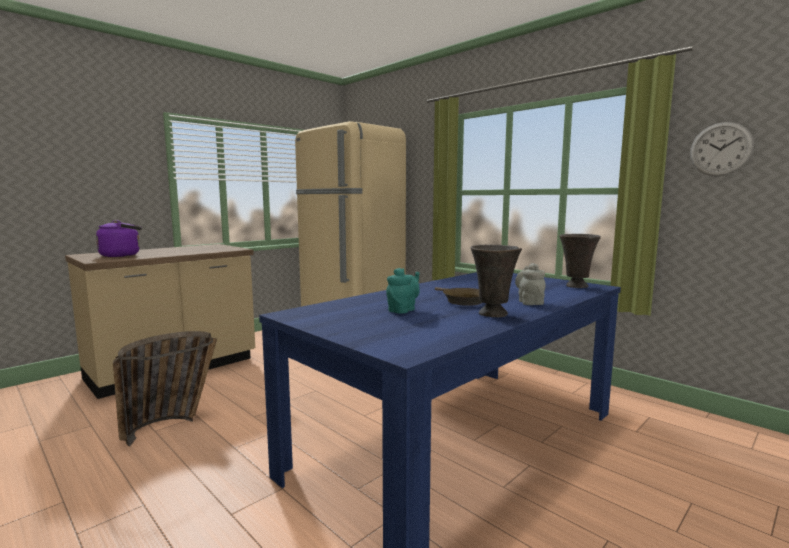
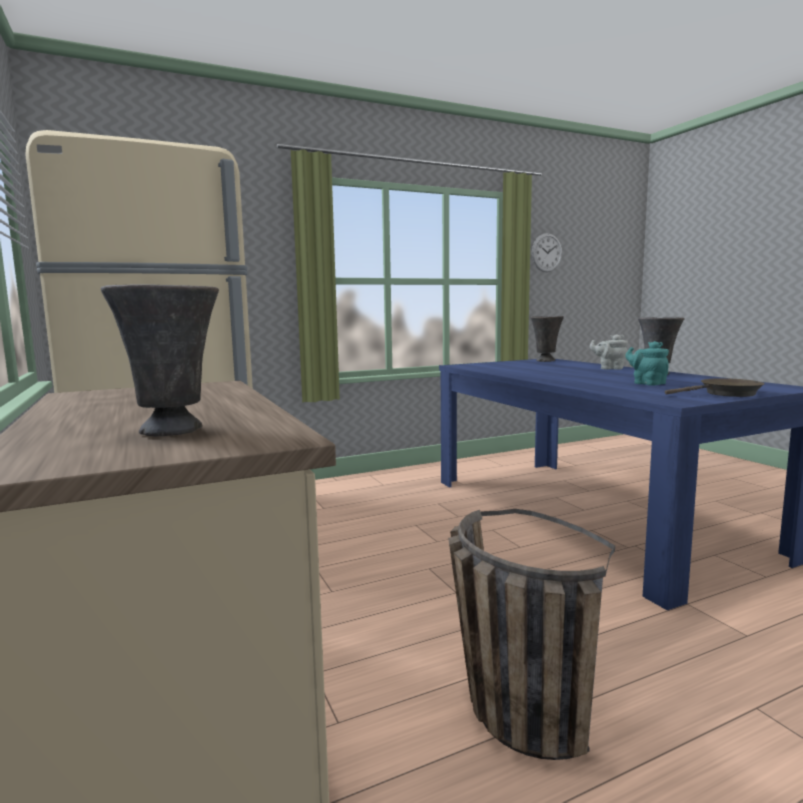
camera: 70 degrees left, 0 degrees up
(122, 255) = (174, 430): purple kettle -> grey vase
(462, 300) = (604, 375): brown frying pan -> brown frying pan (725, 394)

